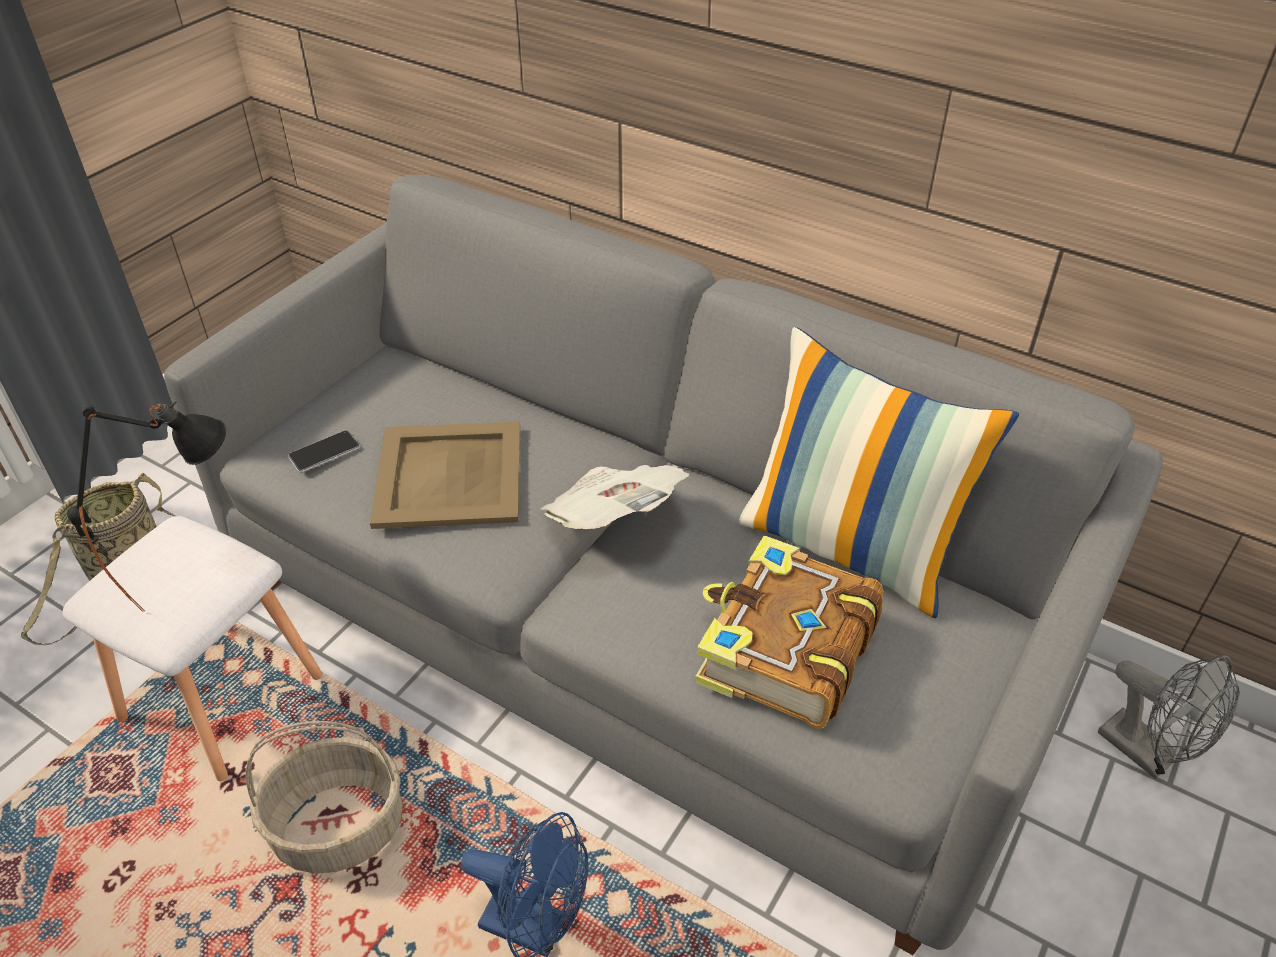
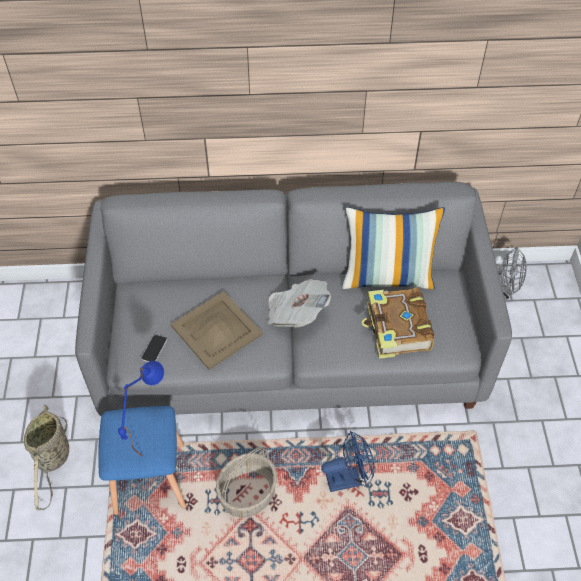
camera: 35 degrees left, 10 degrees up
(194, 579) = (148, 432): black table lamp -> blue table lamp
(219, 697) = (148, 479): white stool -> blue stool

